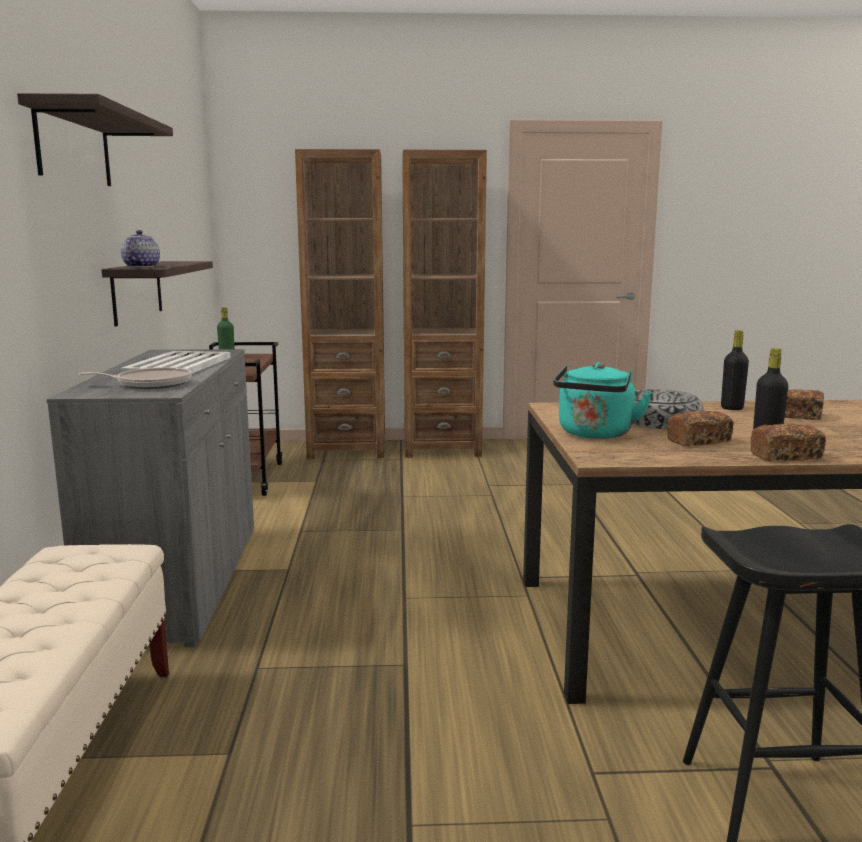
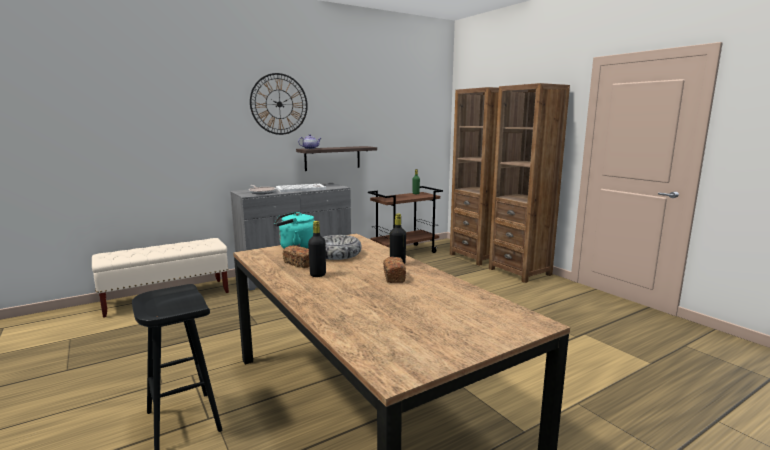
camera: 60 degrees right, 0 degrees up
(74, 147) = (279, 104): shelf -> wall clock
(785, 456) = (281, 280): bread -> none

